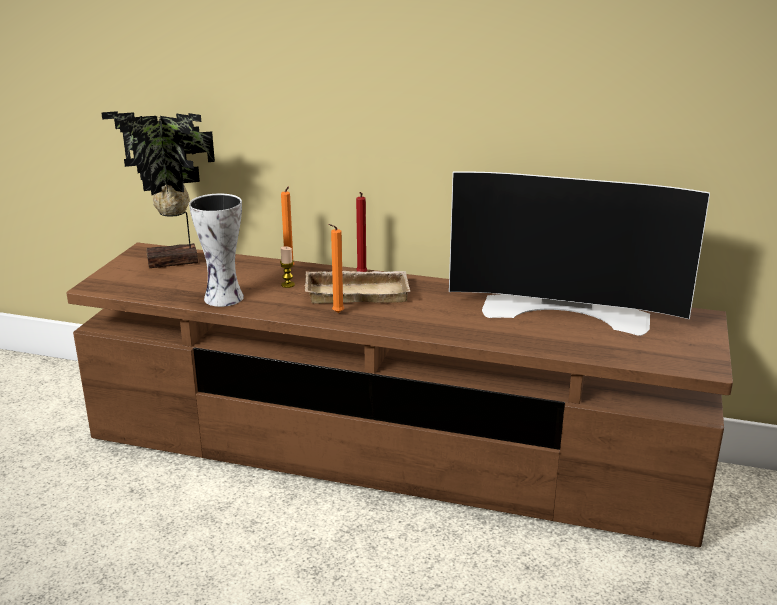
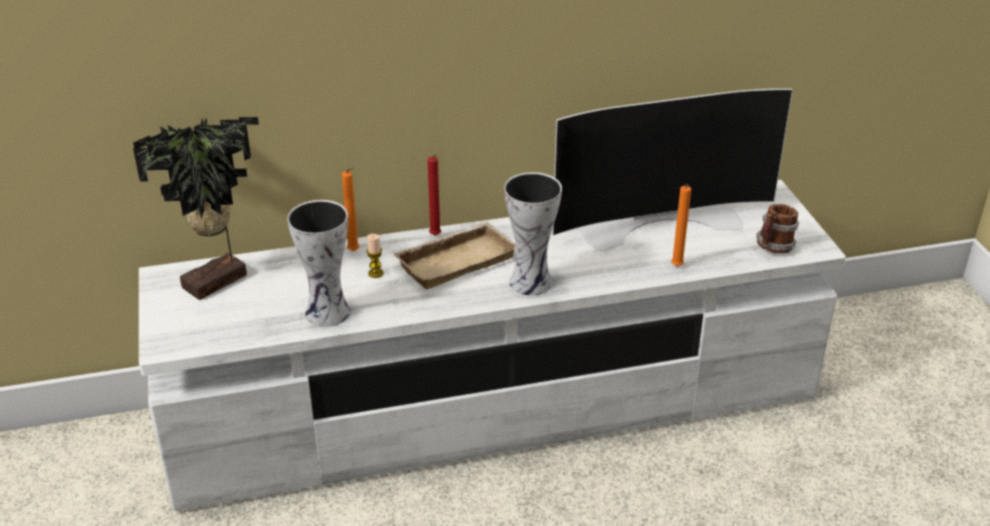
camera: 30 degrees left, 10 degrees up
(336, 313) = (462, 293): orange candle -> orange candle (676, 267)
(388, 453) = (495, 406): brown tv stand -> white tv stand
(403, 321) = (532, 281): none -> vase
(658, 357) = (773, 248): none -> mug

